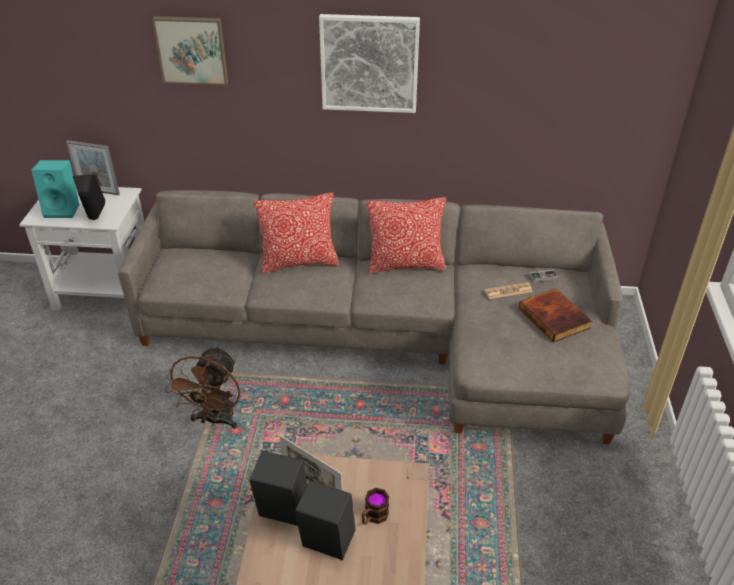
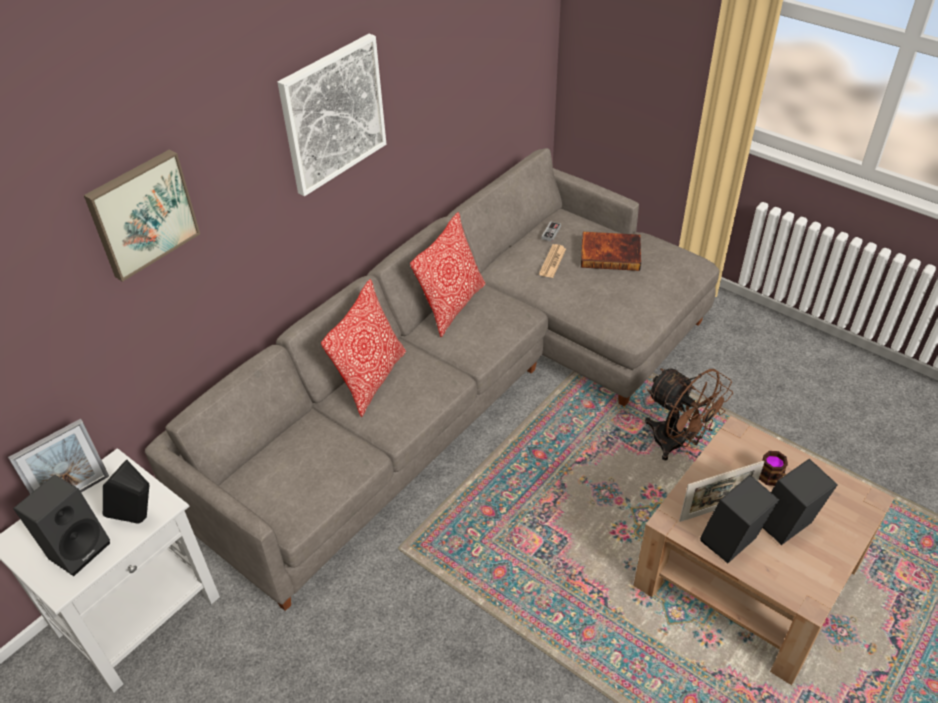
camera: 55 degrees left, 5 degrees up
(64, 210) = (77, 547): turquoise speaker -> black speaker
(215, 420) = (470, 585): brown fan -> brown fan (677, 444)

